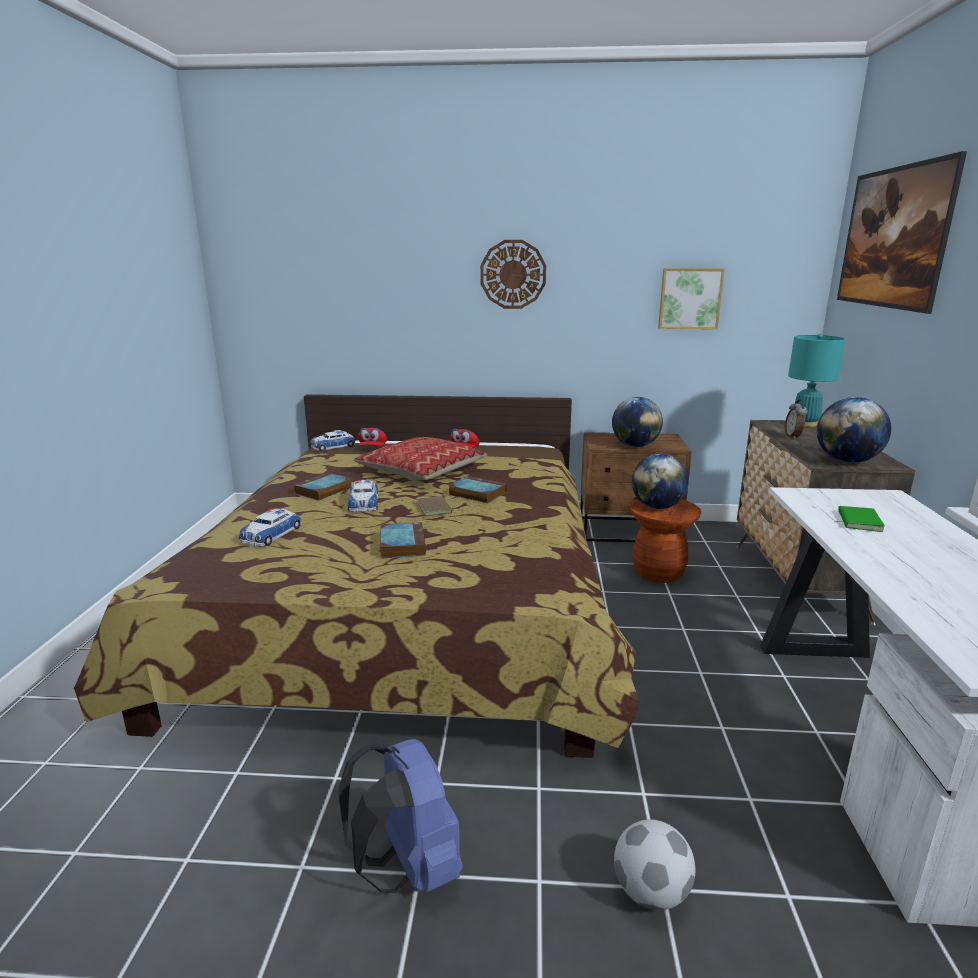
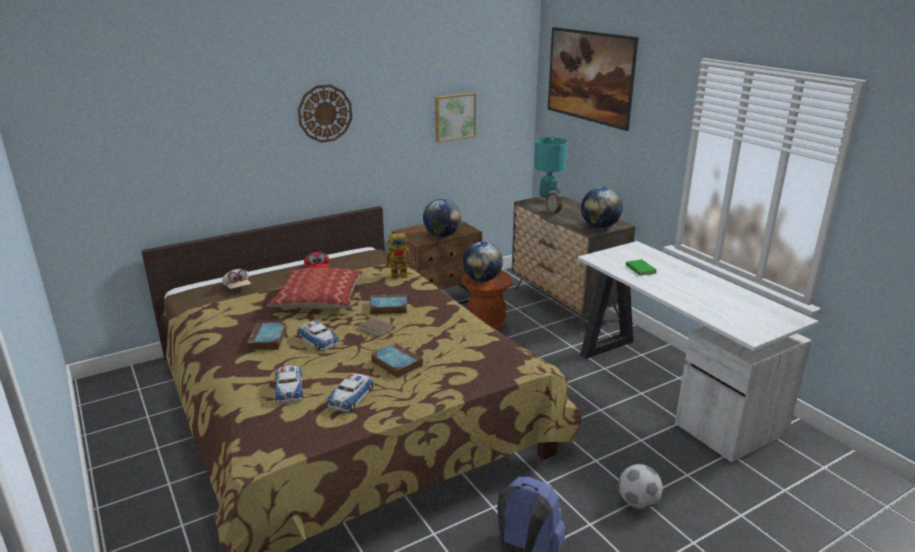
camera: 35 degrees left, 5 degrees up
(333, 446) = (196, 294): toy car -> toy car (351, 397)
(372, 449) = (237, 288): red cap -> beige cap
(539, 470) = (402, 274): none -> toy robot

